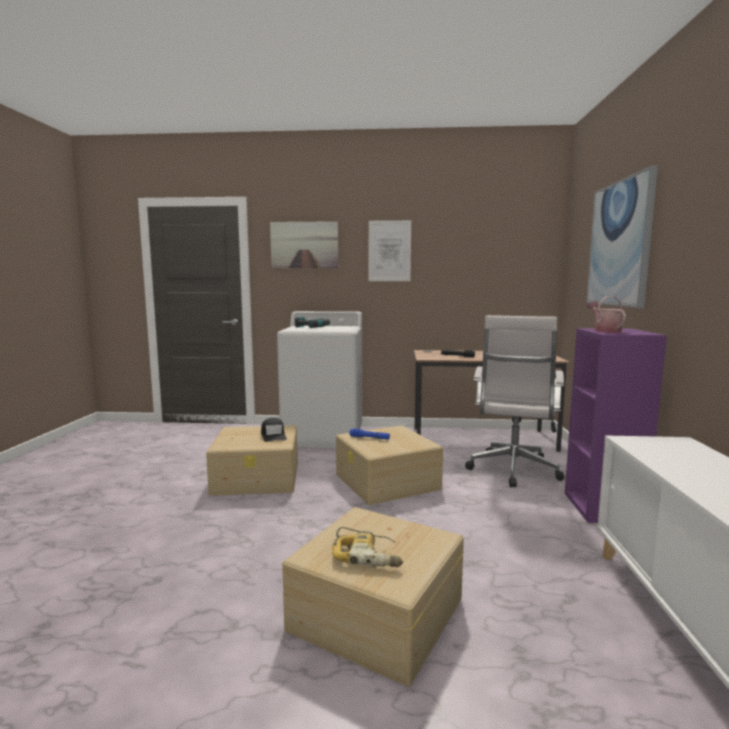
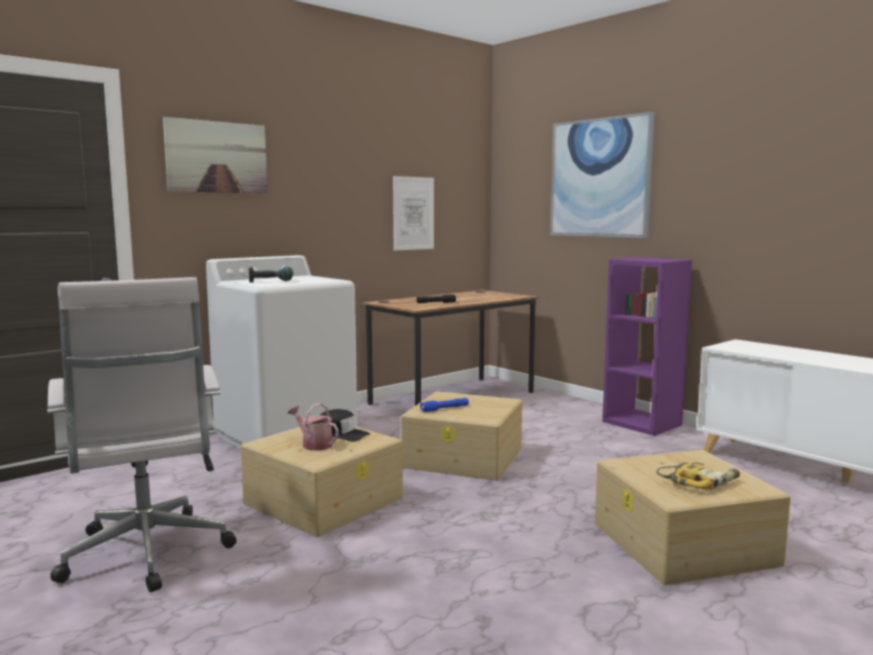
camera: 45 degrees left, 0 degrees up
(389, 251) = (329, 172): picture -> picture (413, 213)
(513, 471) = (536, 417): white office chair -> white office chair (147, 556)
(605, 331) = (644, 259): watering can -> watering can (314, 444)

